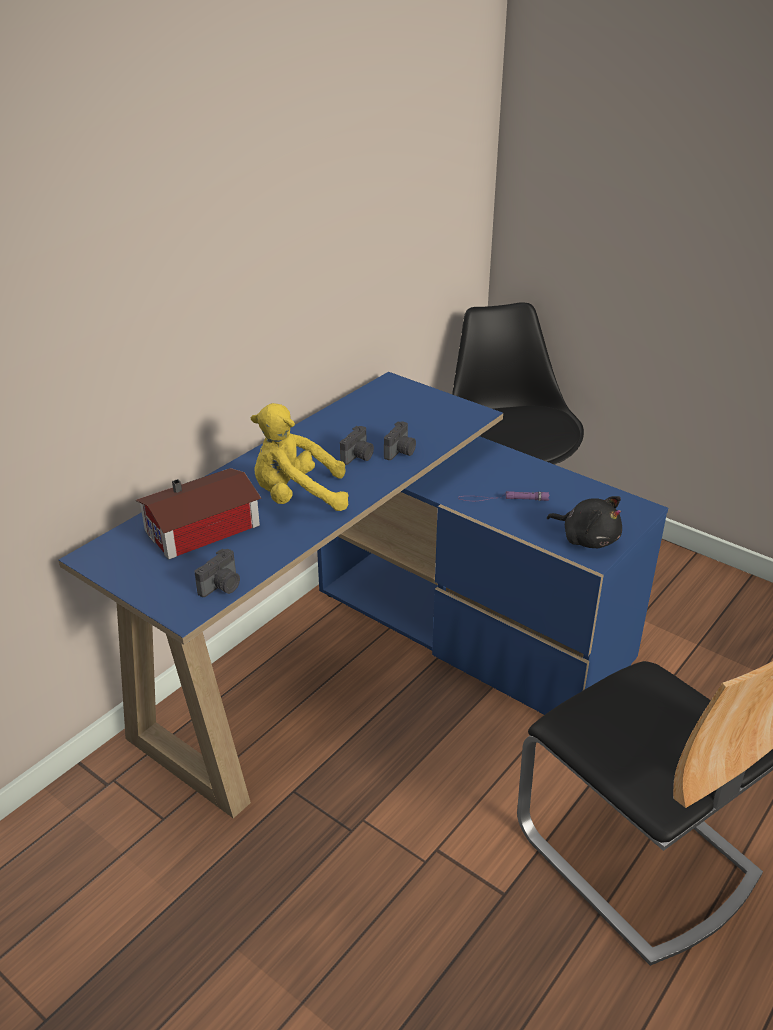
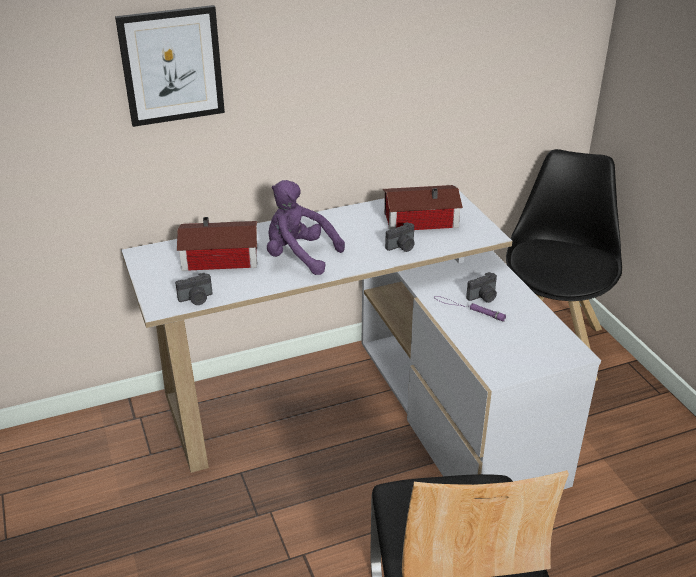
camera: 30 degrees right, 0 degrees up
(92, 284) = (172, 66): none -> picture
(297, 497) = (299, 256): yellow plush toy -> purple plush toy
(358, 457) = (368, 241): camera -> camera (483, 297)
(378, 660) = (366, 409): blue desk -> white desk
(387, 417) = (418, 218): none -> toy house
(587, 538) = (506, 360): black plush toy -> none

